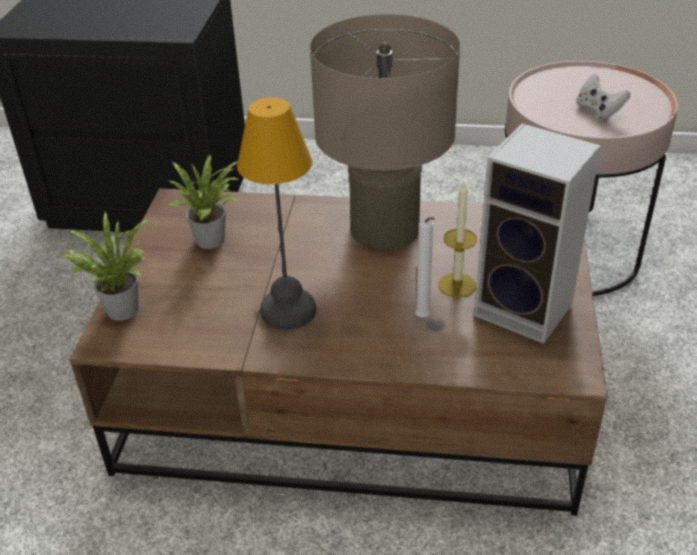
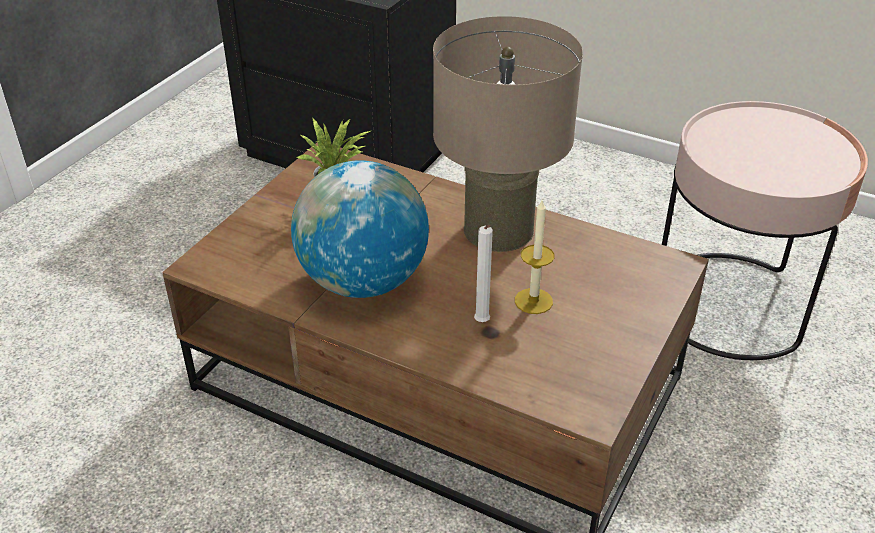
camera: 20 degrees right, 0 degrees up
(120, 308) = (225, 240): potted plant -> none
(286, 311) = (363, 281): table lamp -> globe
(527, 310) = (587, 343): speaker -> none
(598, 111) = (770, 162): white game controller -> none

